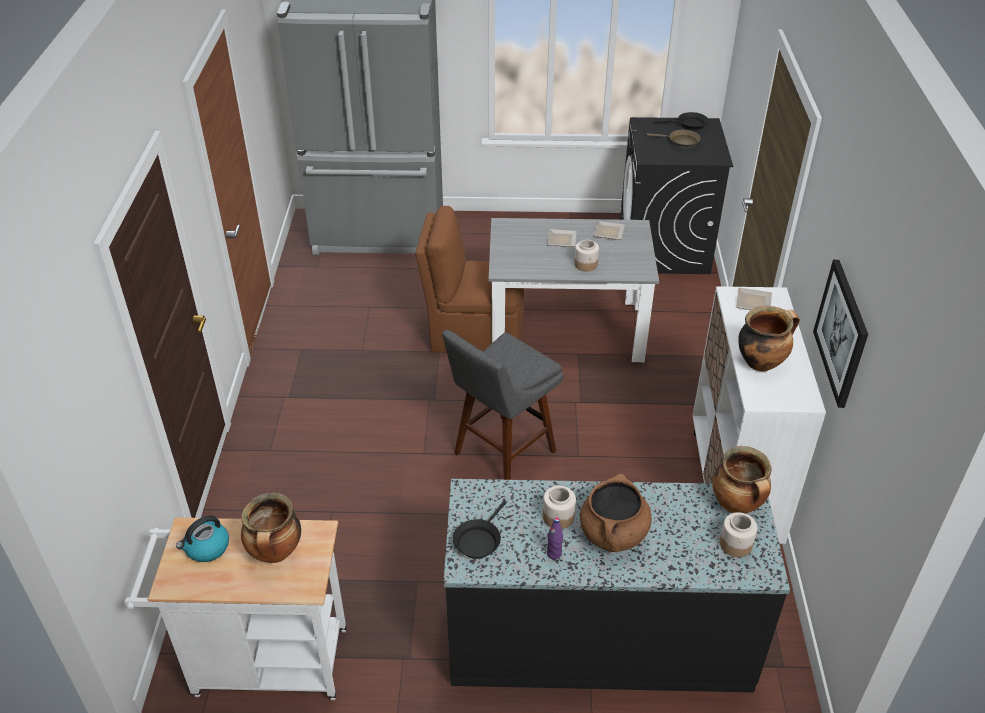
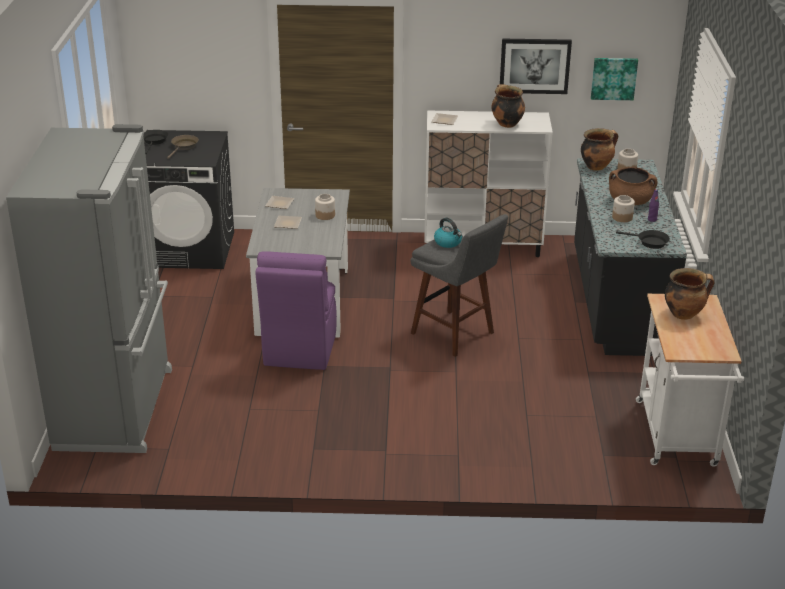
camera: 90 degrees left, 10 degrees down
(207, 548) = (690, 341): kettle -> kettle (448, 242)
(474, 333) = (300, 347): brown chair -> purple chair
(871, 446) = (613, 78): none -> picture

